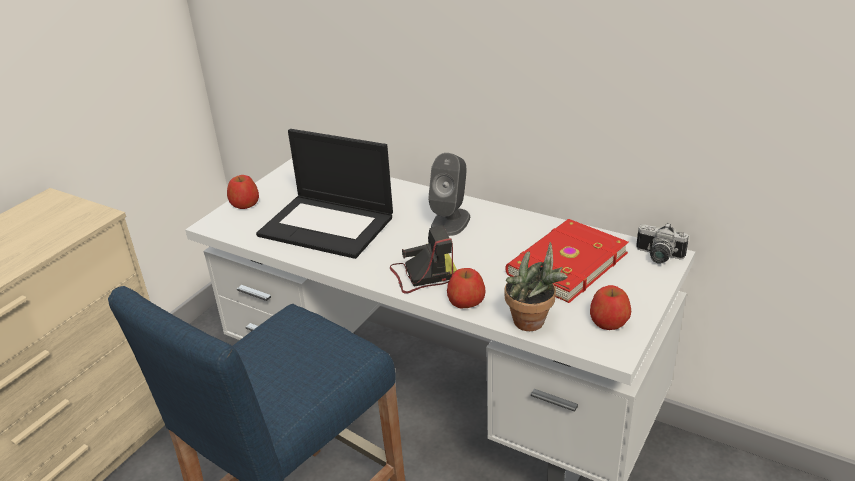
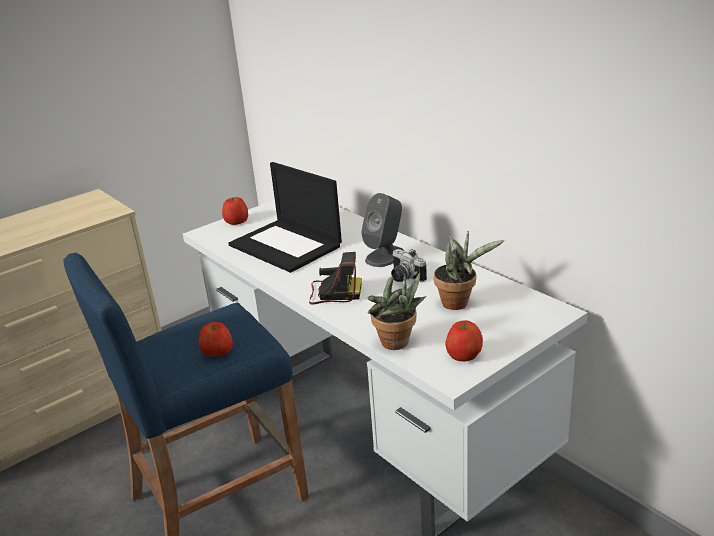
camera: 20 degrees right, 5 degrees down
(466, 301) = (354, 318): apple -> apple (217, 351)
(565, 263) = (459, 303): red book -> potted plant
(658, 257) = (547, 311): camera -> camera (404, 277)

